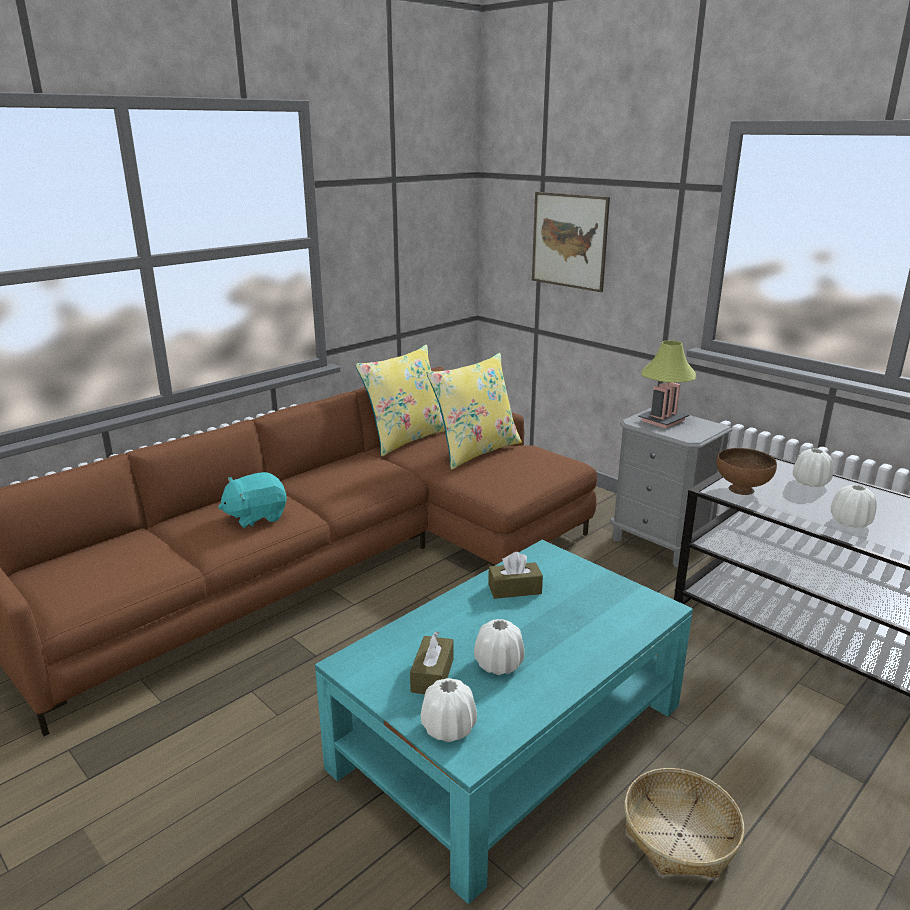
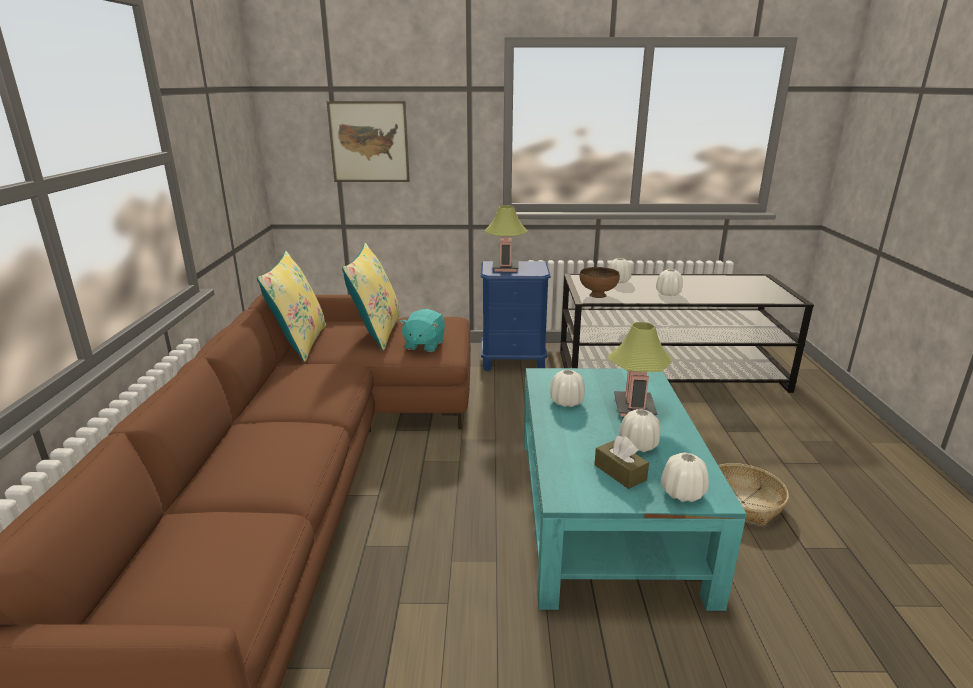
camera: 45 degrees left, 0 degrees up
(256, 516) = (285, 446): turquoise plush toy -> turquoise plush toy (424, 345)
(514, 589) = (566, 402): brown tissue box -> white vase
(571, 629) = (634, 407): none -> table lamp
(660, 543) = (513, 361): grey nightstand -> blue nightstand

